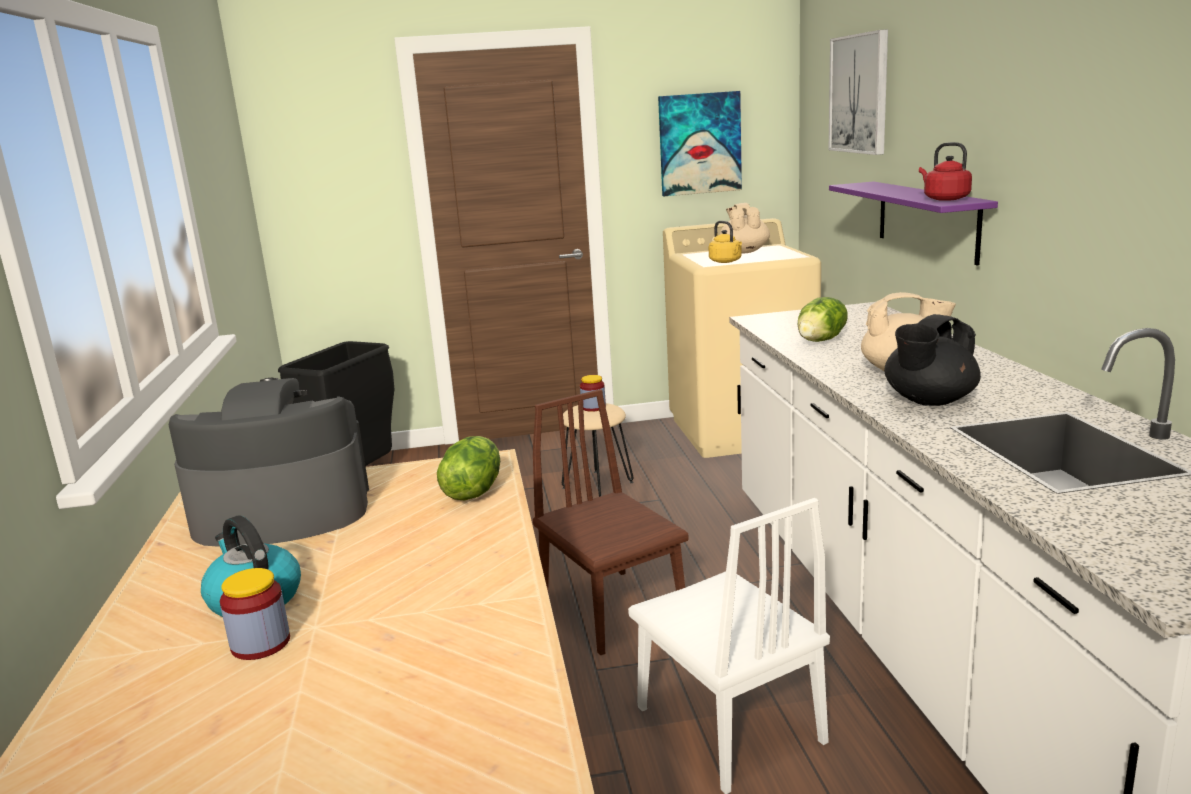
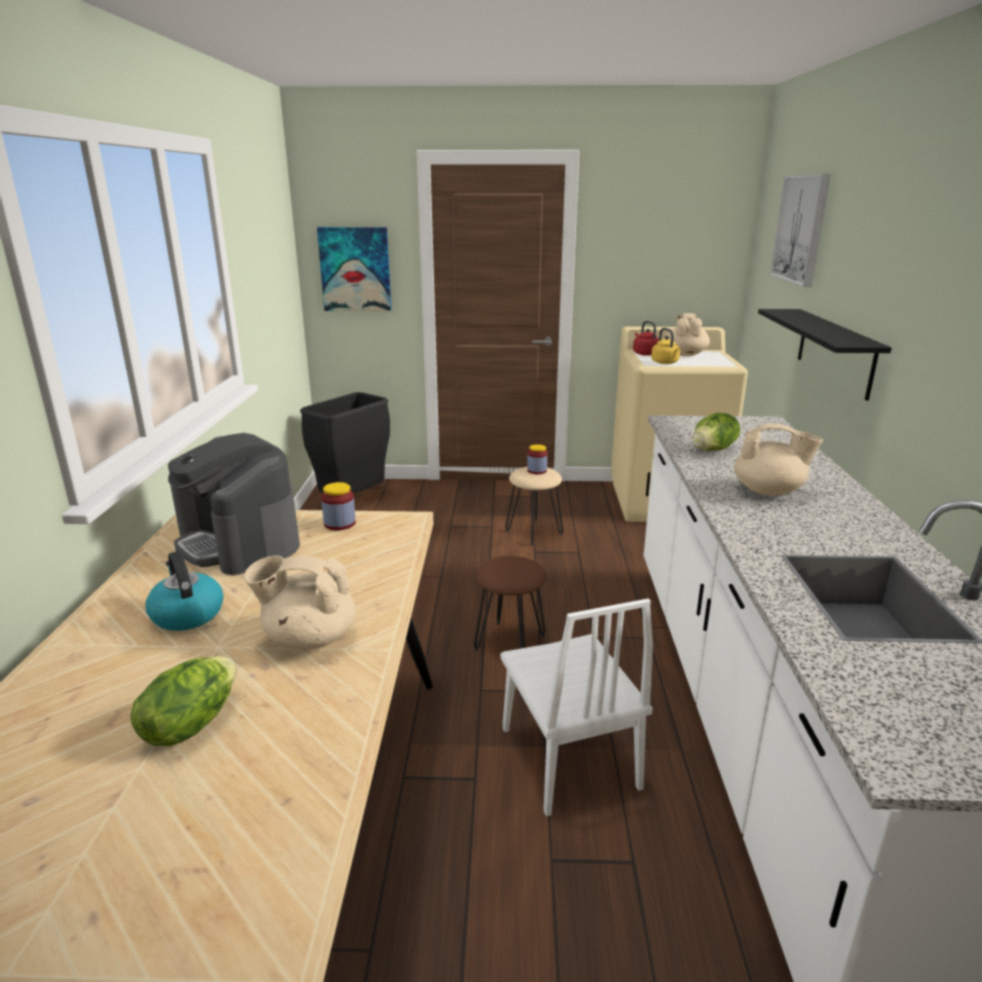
camera: 10 degrees right, 5 degrees up
(260, 644) = (174, 654): jar -> jar (340, 523)
(282, 513) = (239, 542): coffee machine -> coffee machine turned 135 degrees counterclockwise
(429, 599) = (309, 638): none -> beige teapot
(473, 491) = (384, 545): lettuce -> lettuce (190, 724)
(612, 610) = (510, 642): brown chair -> brown stool
(699, 143) = (662, 257): picture -> picture (355, 269)
(927, 220) = (835, 352): purple shelf -> black shelf
(929, 401) = (776, 525): black teapot -> none
(944, 199) = (845, 338): red kettle -> red kettle (644, 354)

